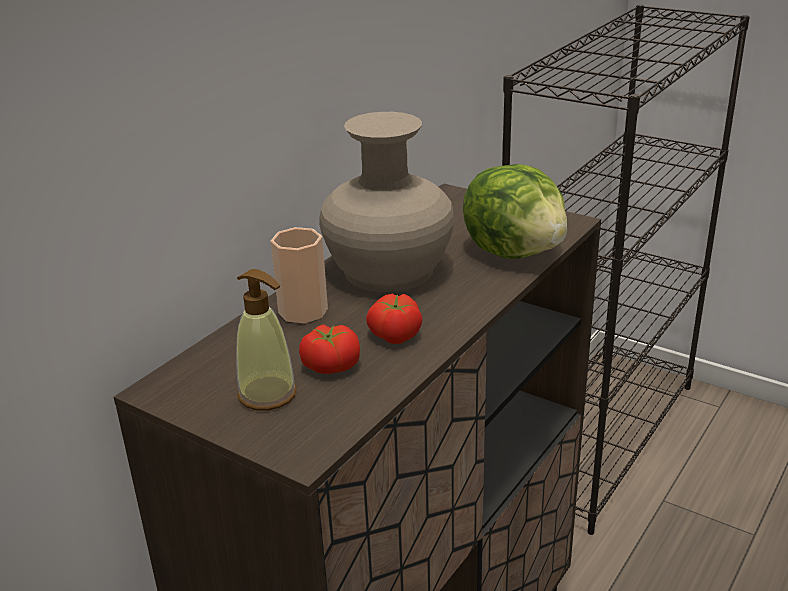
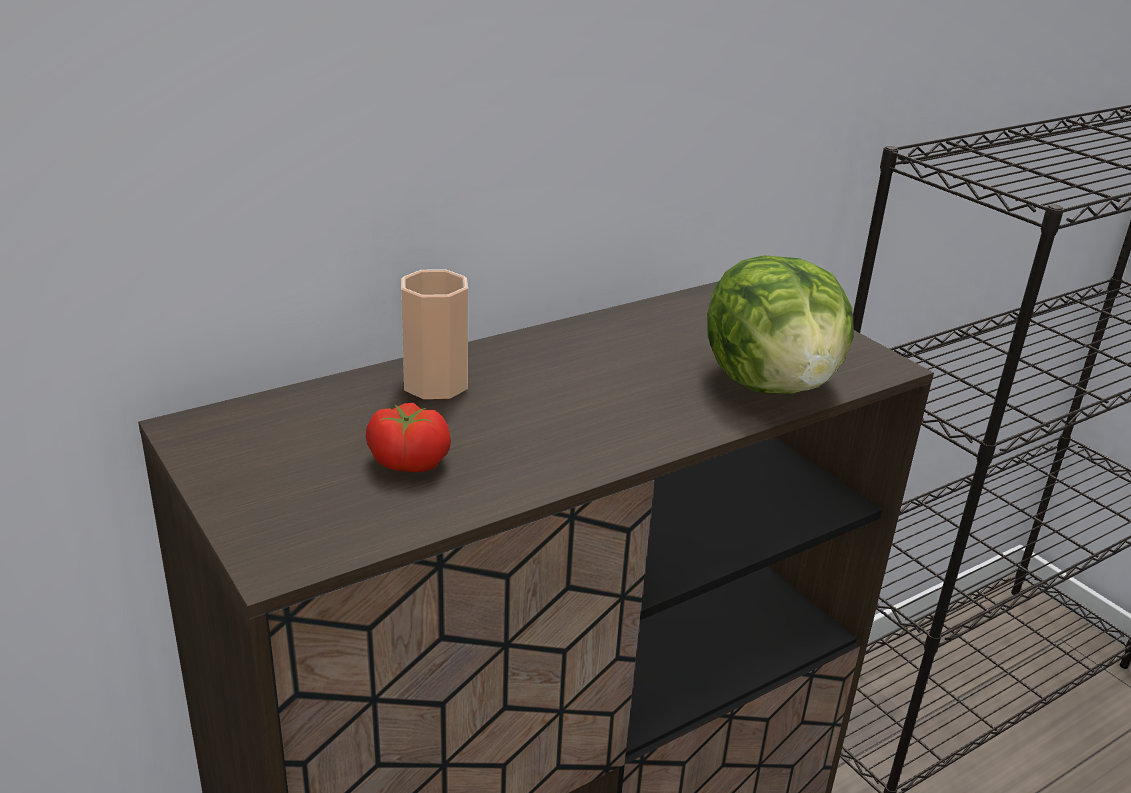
camera: 20 degrees right, 0 degrees up
(268, 394) = (304, 473): soap dispenser -> none
(388, 270) = (584, 363): beige vase -> none
(394, 335) = (520, 446): tomato -> none

